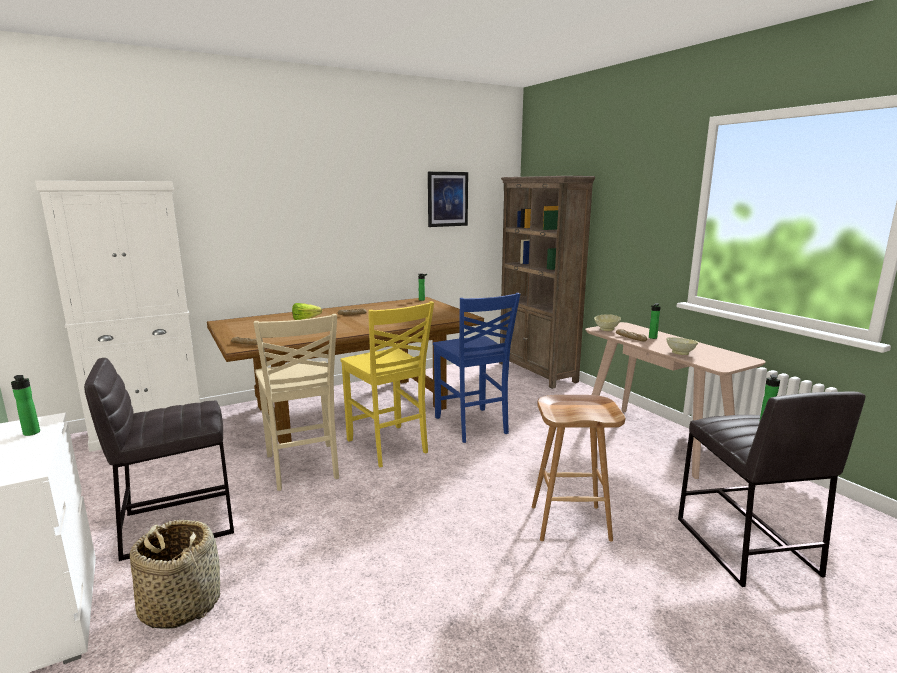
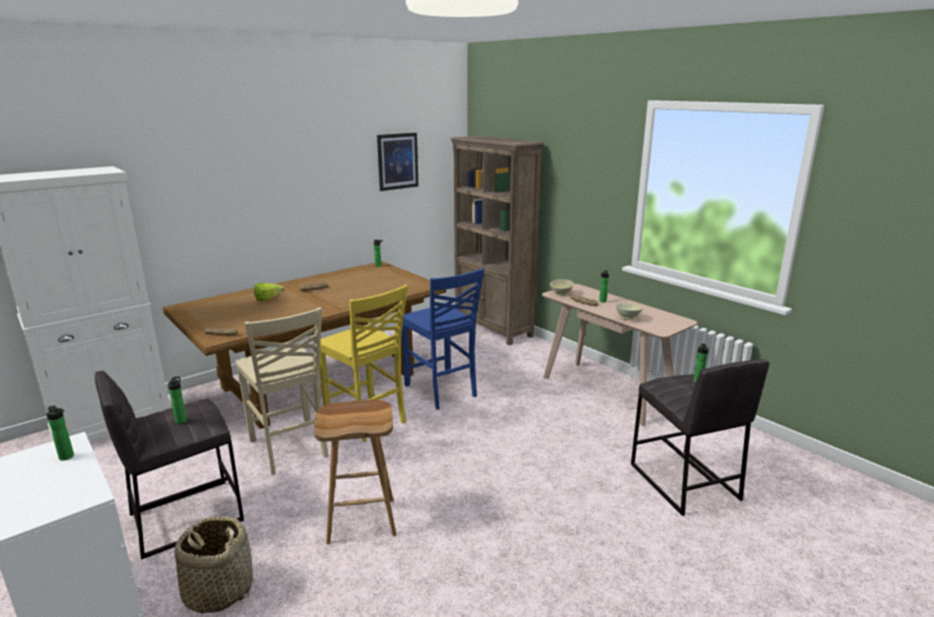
camera: 10 degrees left, 5 degrees up
(177, 416) = (181, 420): none -> bottle
(571, 522) = (544, 476): brown stool -> brown stool (362, 520)

